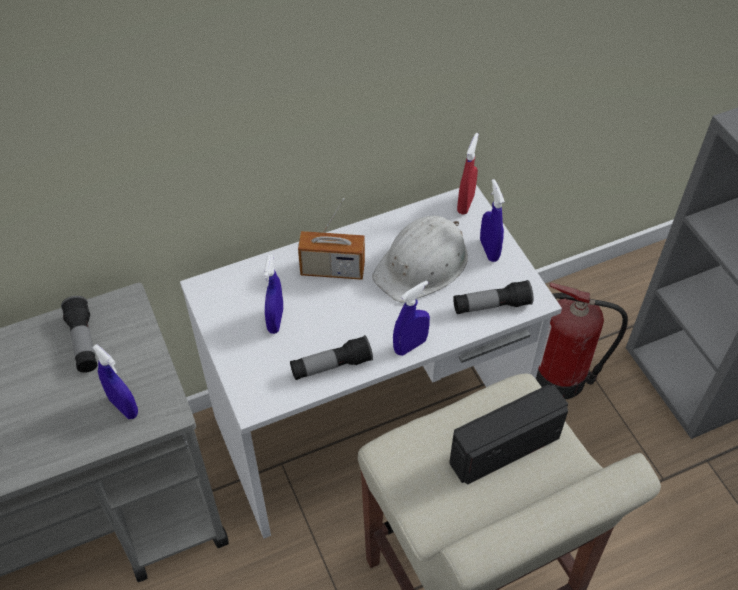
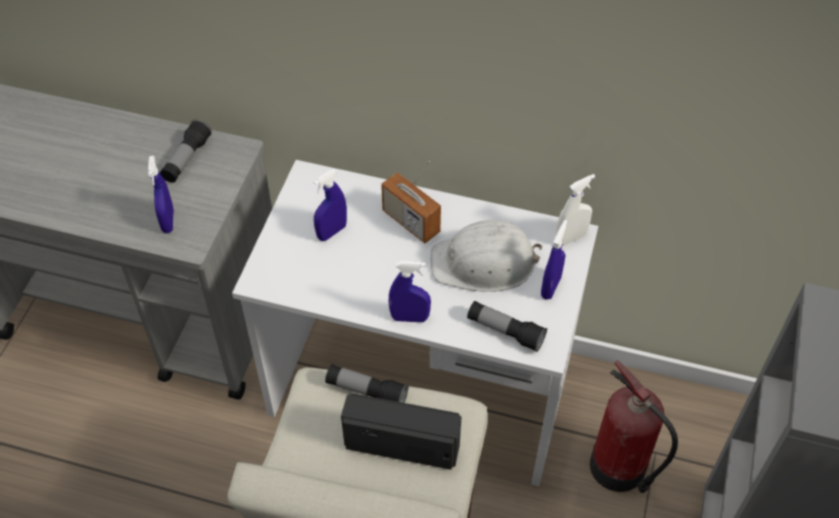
camera: 40 degrees right, 0 degrees up
(331, 366) = (337, 292): flashlight -> flashlight (366, 391)
(465, 204) = (571, 238): red spray bottle -> white spray bottle

